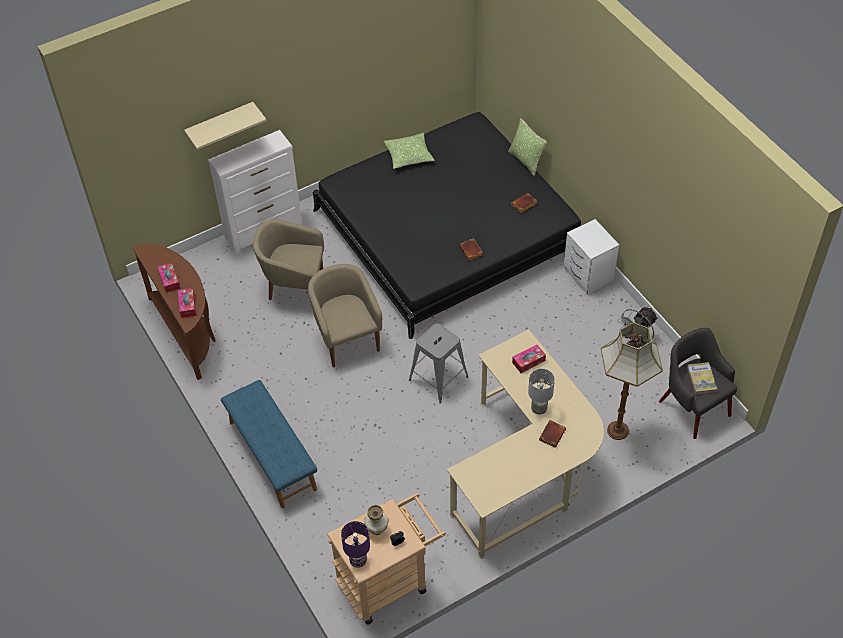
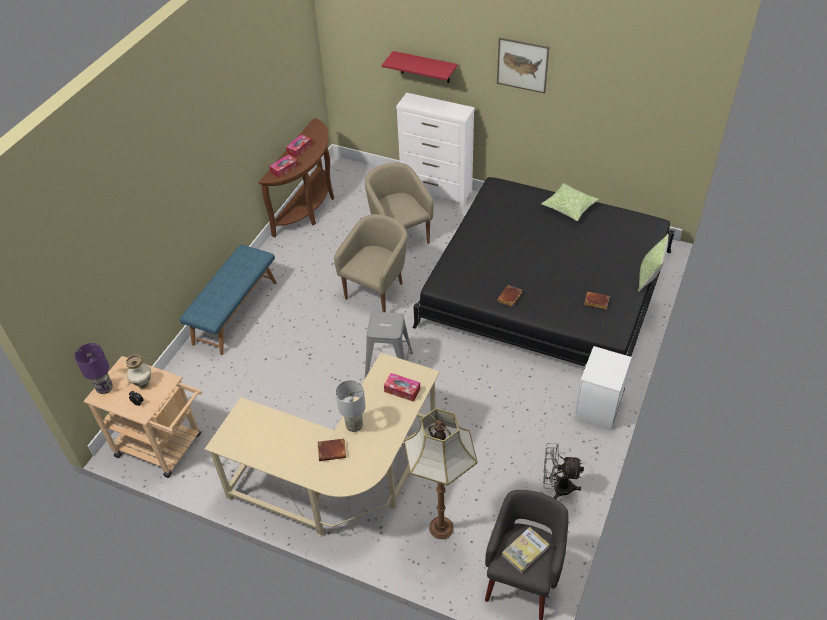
camera: 55 degrees right, 5 degrees down
(220, 124) = (425, 67): beige shelf -> red shelf
(315, 65) = (522, 65): none -> picture

